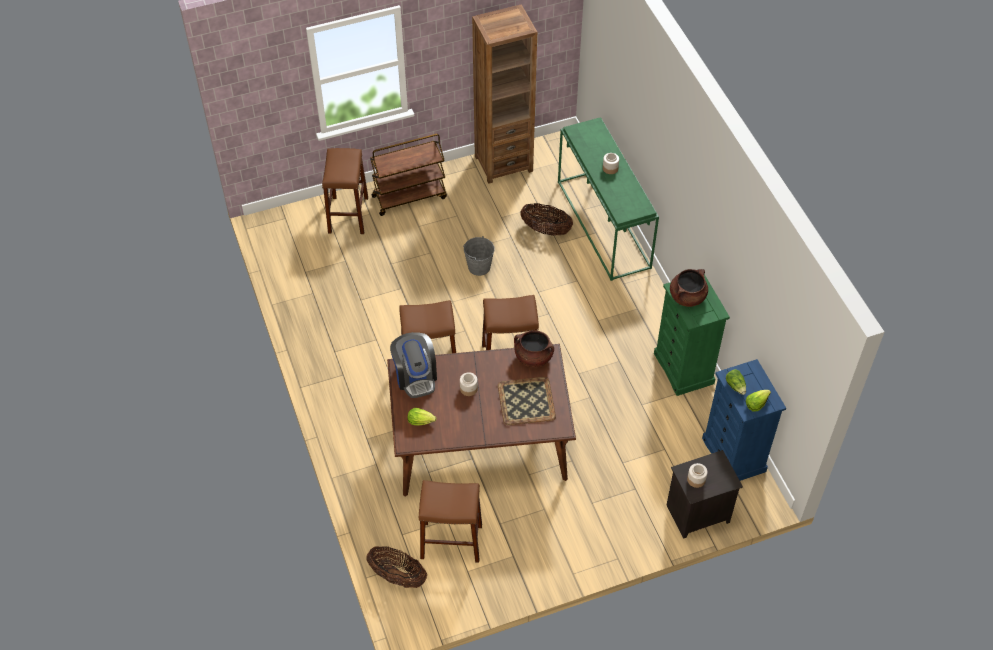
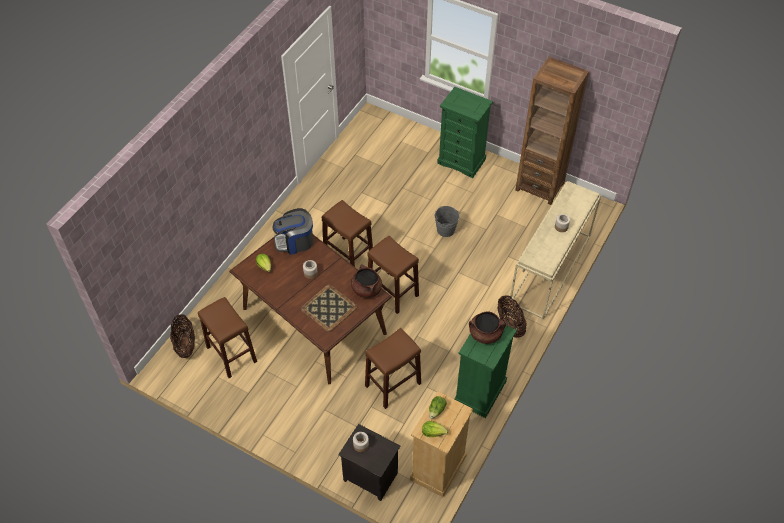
camera: 50 degrees right, 0 degrees up
(348, 215) = (416, 144): brown stool -> brown stool (393, 384)
(409, 196) = (461, 161): brown cart -> green dresser
(415, 376) = (295, 241): coffee machine -> coffee machine turned 45 degrees clockwise
(546, 230) = (511, 243): basket -> basket (510, 324)
(604, 225) = (550, 270): green console table -> beige console table
(734, 455) = (438, 468): blue dresser -> beige dresser

